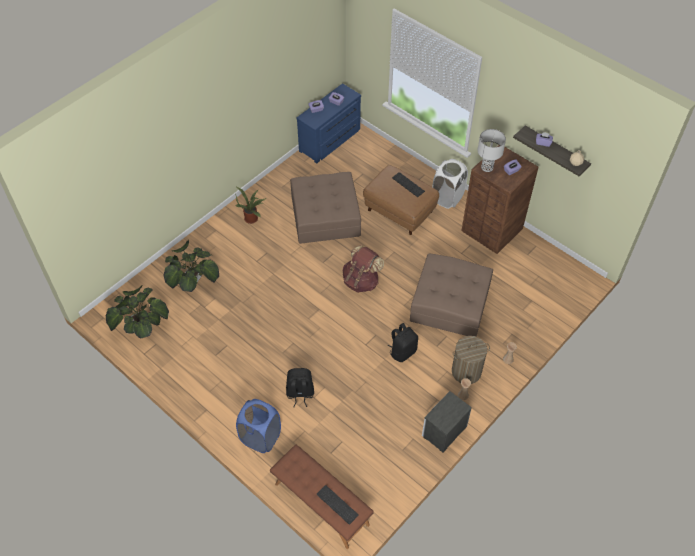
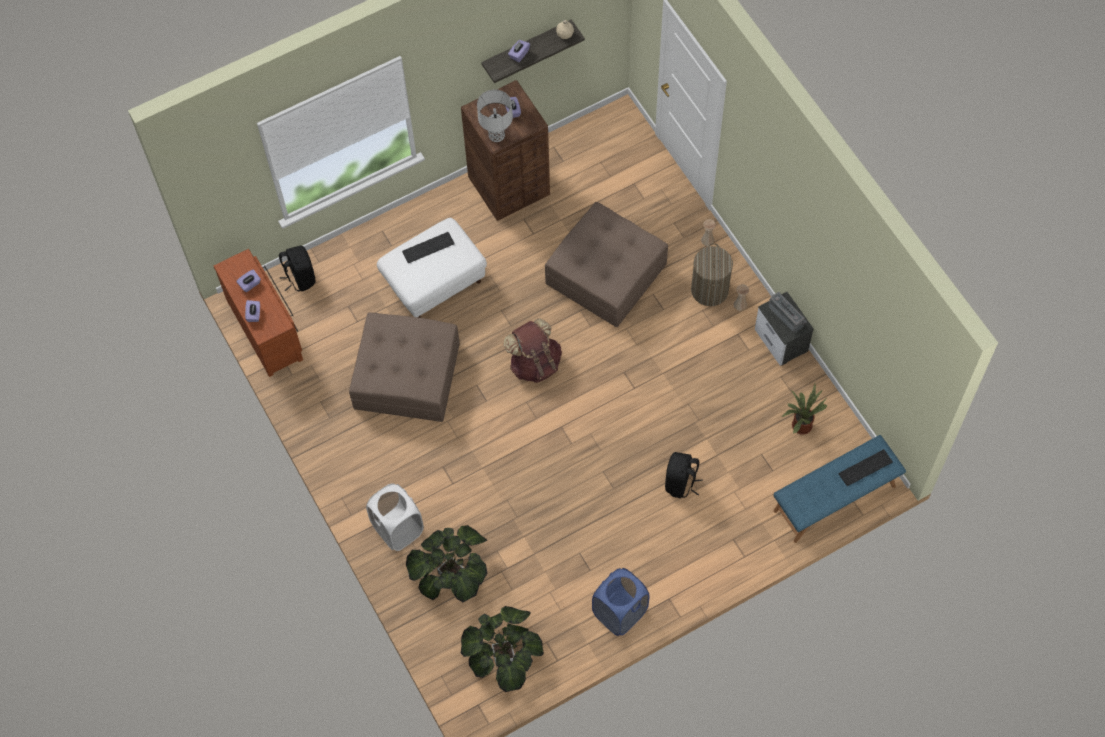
camera: 70 degrees left, 10 degrees up
(252, 218) = (372, 470): potted plant -> potted plant (800, 423)
(260, 437) = (728, 544): blue laundry basket -> blue laundry basket (620, 612)
(321, 504) = (835, 499): brown bench -> blue bench
(331, 141) = (267, 328): blue dresser -> brown dresser
(400, 211) = (434, 281): brown ottoman -> white ottoman
(402, 351) = (658, 349): black backpack -> black backpack (300, 278)
(447, 197) = (434, 217): white laundry basket -> white laundry basket (397, 529)
(450, 412) = (787, 315): none -> radio

